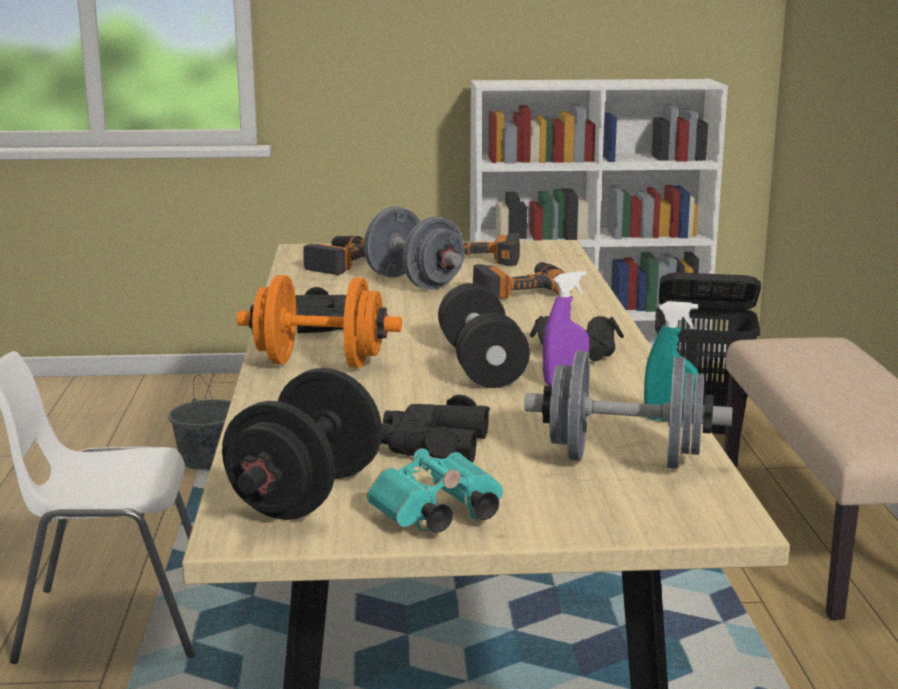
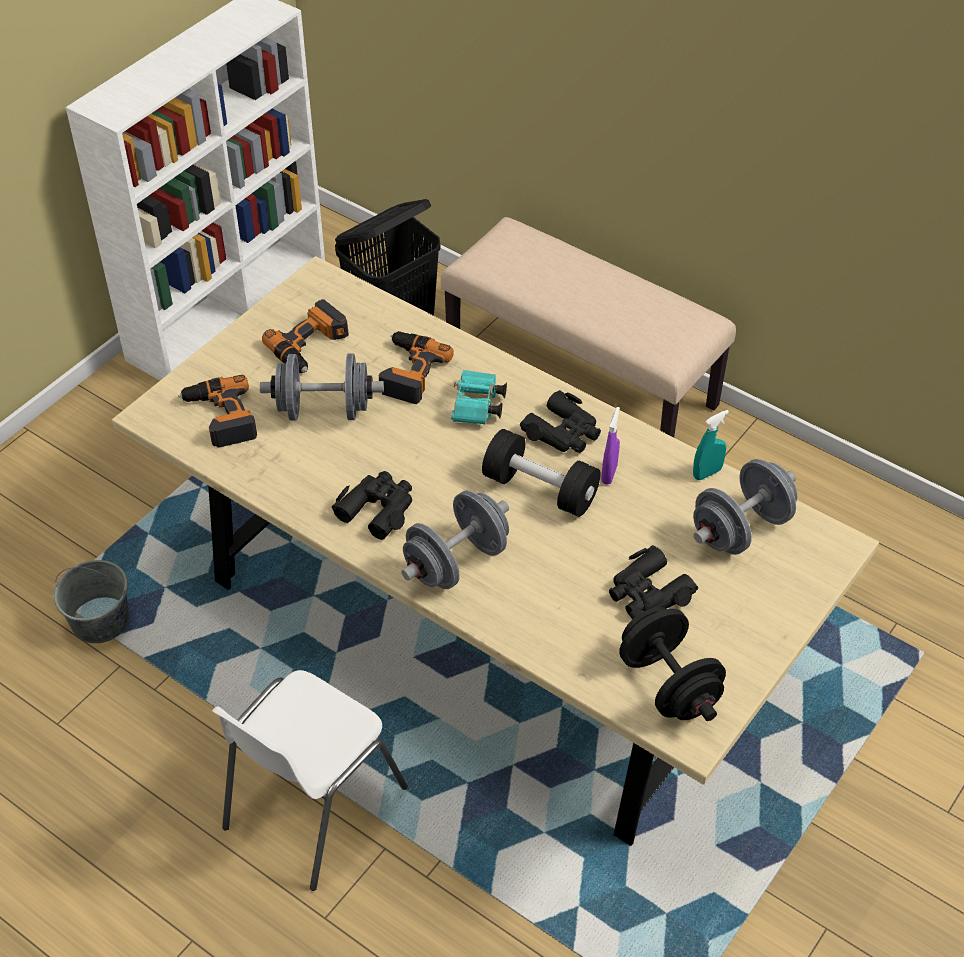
camera: 50 degrees left, 30 degrees up
(320, 363) = (456, 562): orange dumbbell -> grey dumbbell
(435, 517) = (743, 648): turquoise binoculars -> turquoise binoculars (477, 408)

